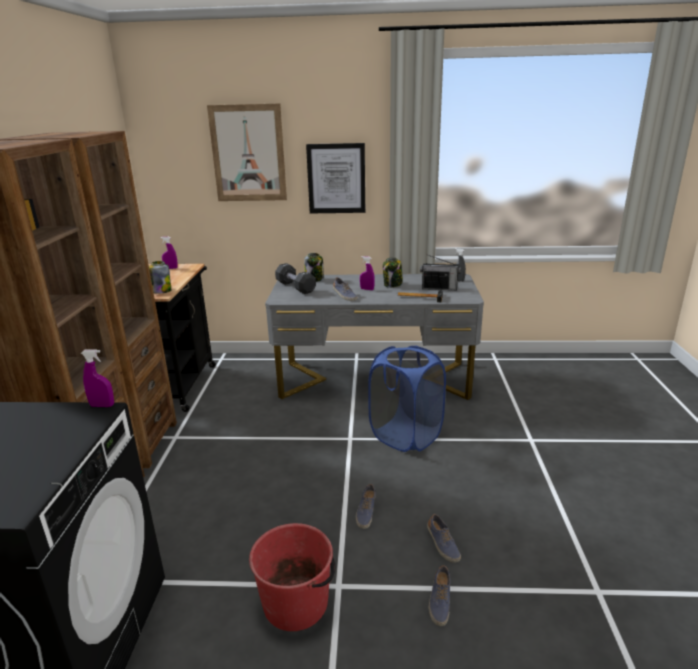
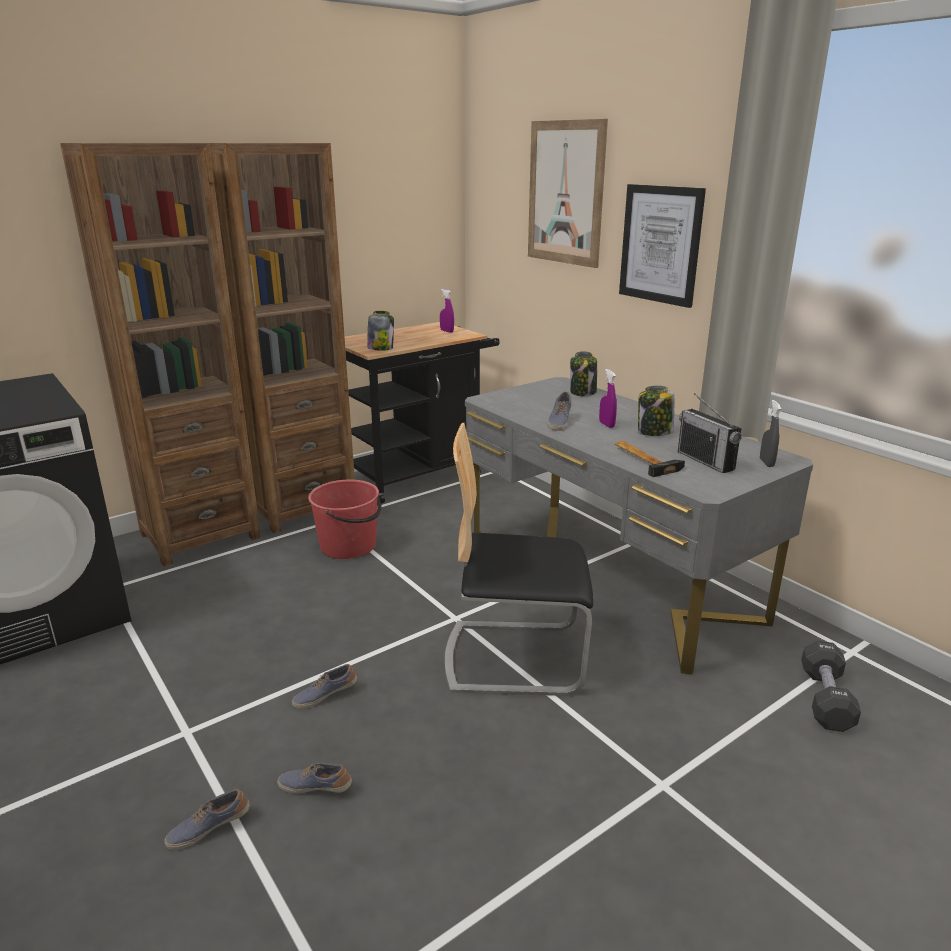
camera: 50 degrees right, 0 degrees up
(102, 405) = (72, 408): purple spray bottle -> none
(295, 287) = (537, 393): black dumbbell -> black dumbbell (825, 699)
(296, 602) = (144, 715): red bucket -> red bucket (349, 546)
(405, 435) = (514, 656): blue laundry basket -> chair
(442, 545) = (315, 787): shoe -> shoe turned 75 degrees clockwise

